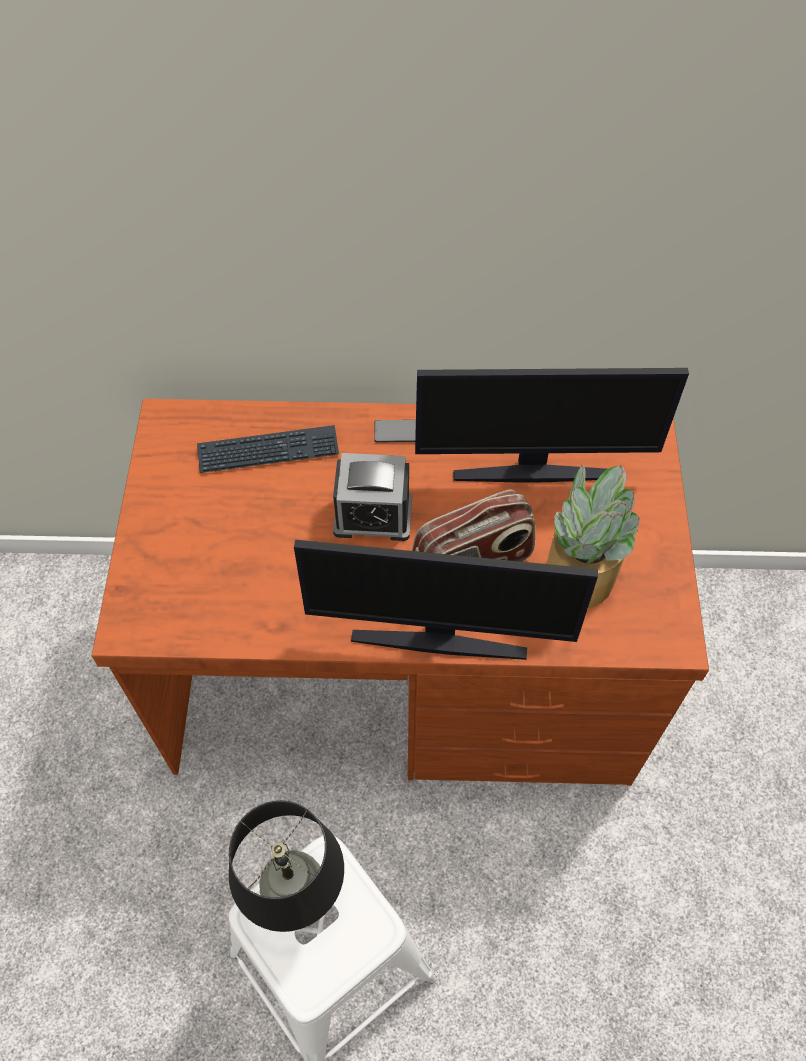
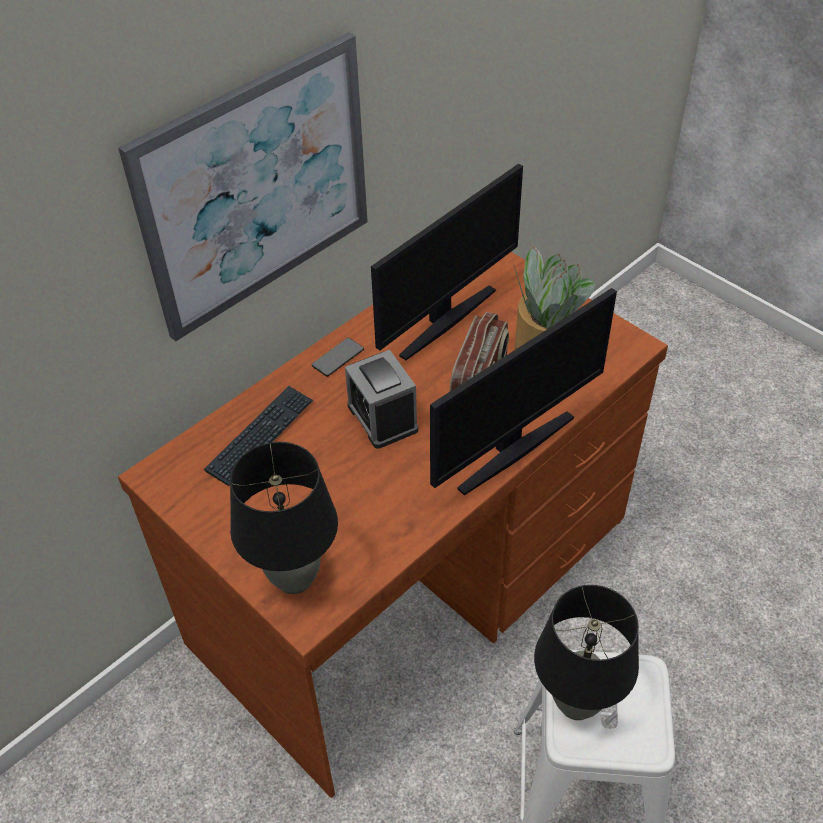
camera: 45 degrees left, 10 degrees down
(155, 589) = (294, 578): none -> black table lamp
(361, 221) = (256, 187): none -> picture
(373, 516) = (382, 418): alarm clock -> alarm clock turned 105 degrees clockwise

